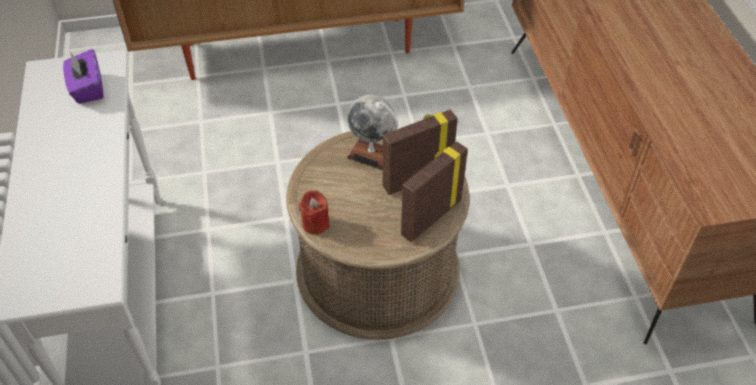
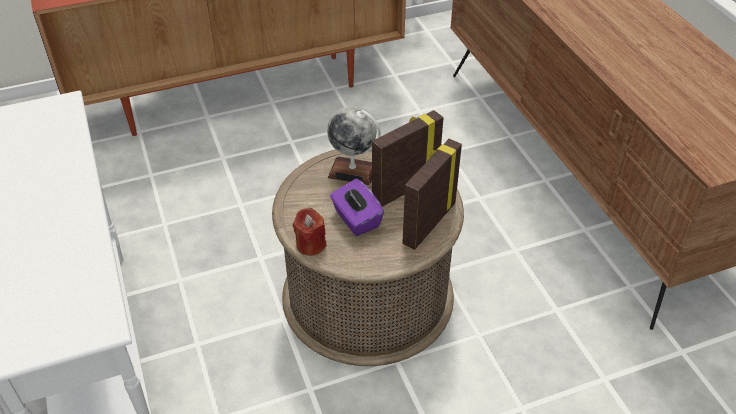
camera: 10 degrees left, 5 degrees down
(87, 89) = (44, 132): purple tissue box -> purple tissue box (356, 219)

